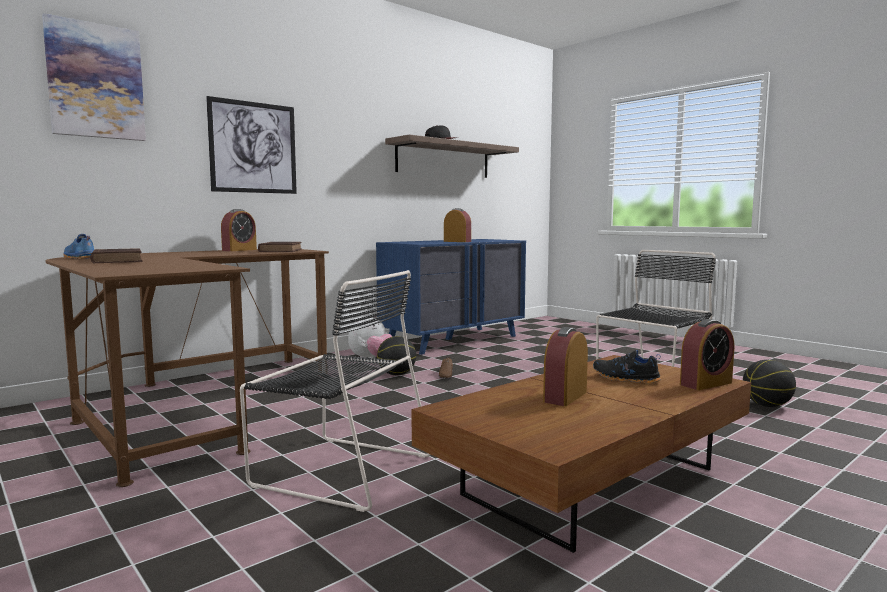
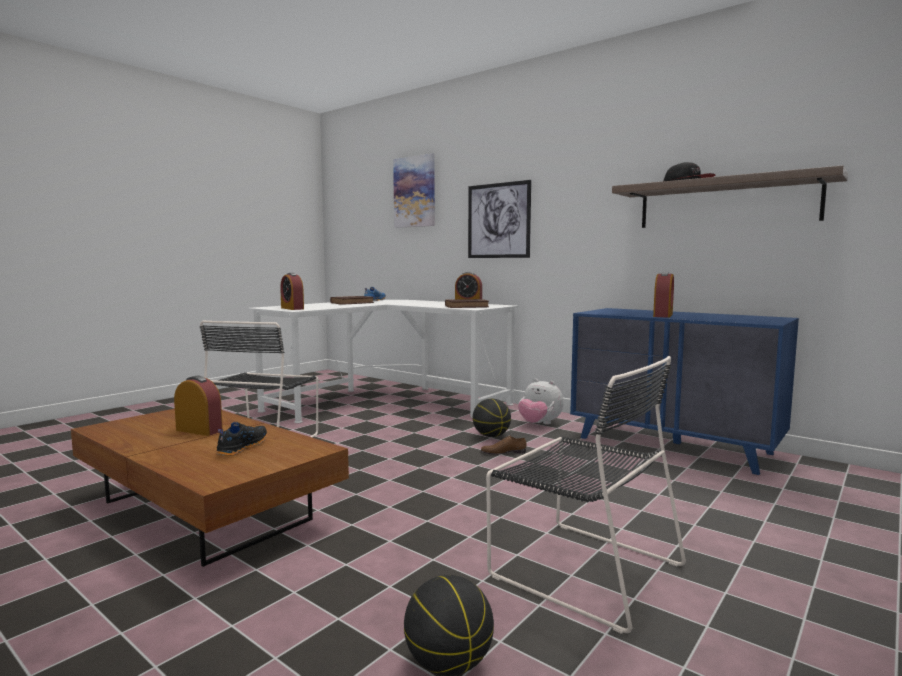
camera: 80 degrees right, 0 degrees up
(190, 403) = (388, 401): brown desk -> white desk
(706, 383) = (207, 474): alarm clock -> alarm clock (292, 308)

